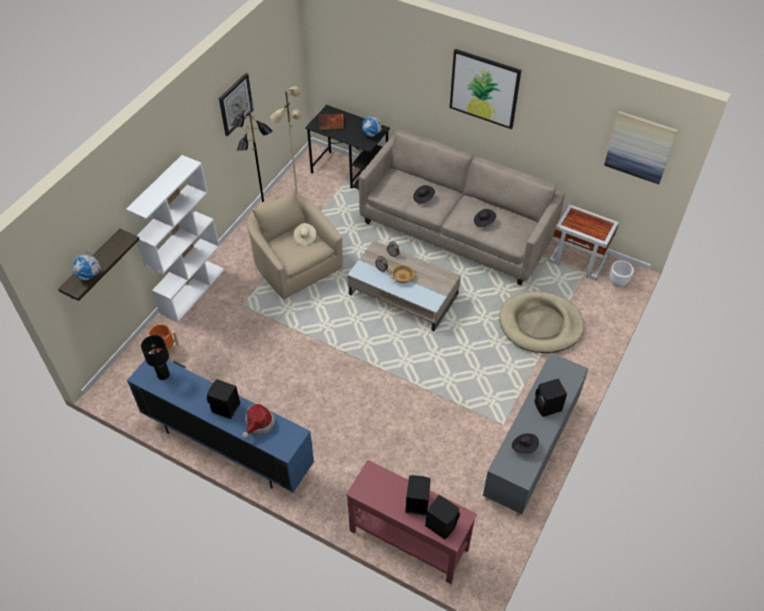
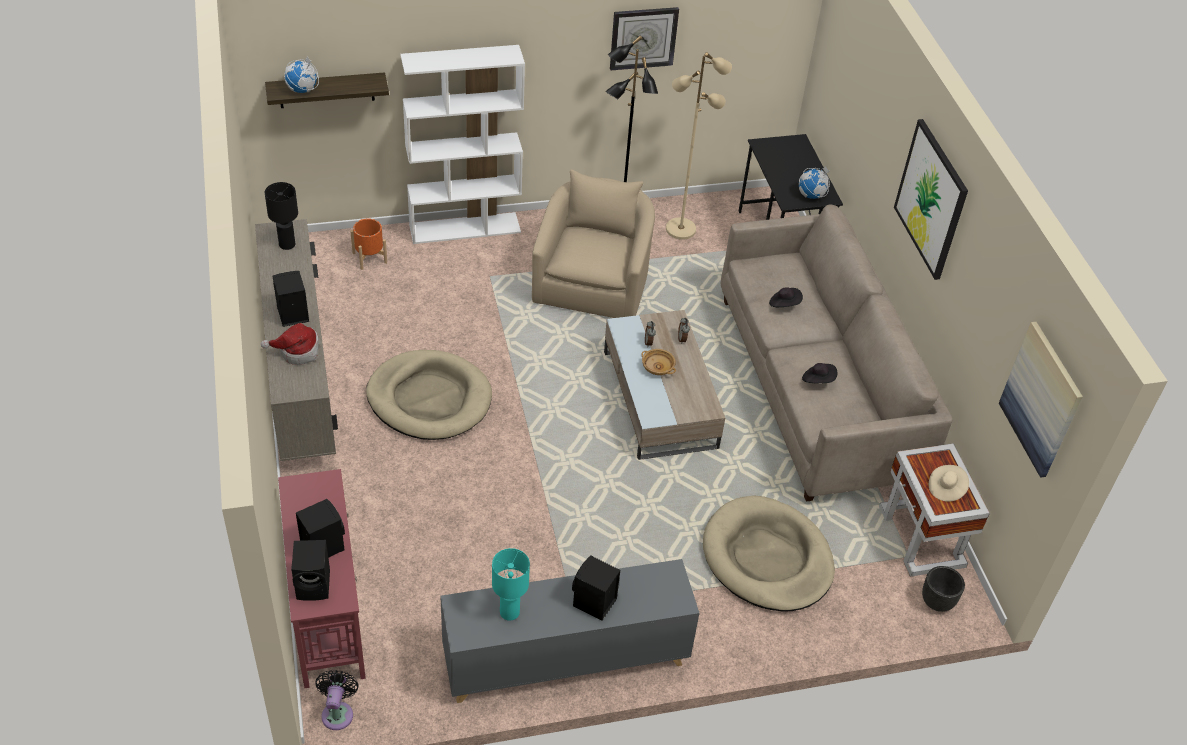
camera: 45 degrees right, 5 degrees down
(227, 446) = (300, 382): blue tv stand -> beige tv stand
(303, 393) = (429, 399): none -> beige dog bed
(305, 238) = (608, 248): beige hat -> beige hat (946, 488)
(331, 123) = (781, 155): book -> none
(480, 577) = (338, 712): none -> black fan
(524, 446) = (510, 612): black hat -> turquoise table lamp
(618, 282) = (937, 602): white planter -> black planter

